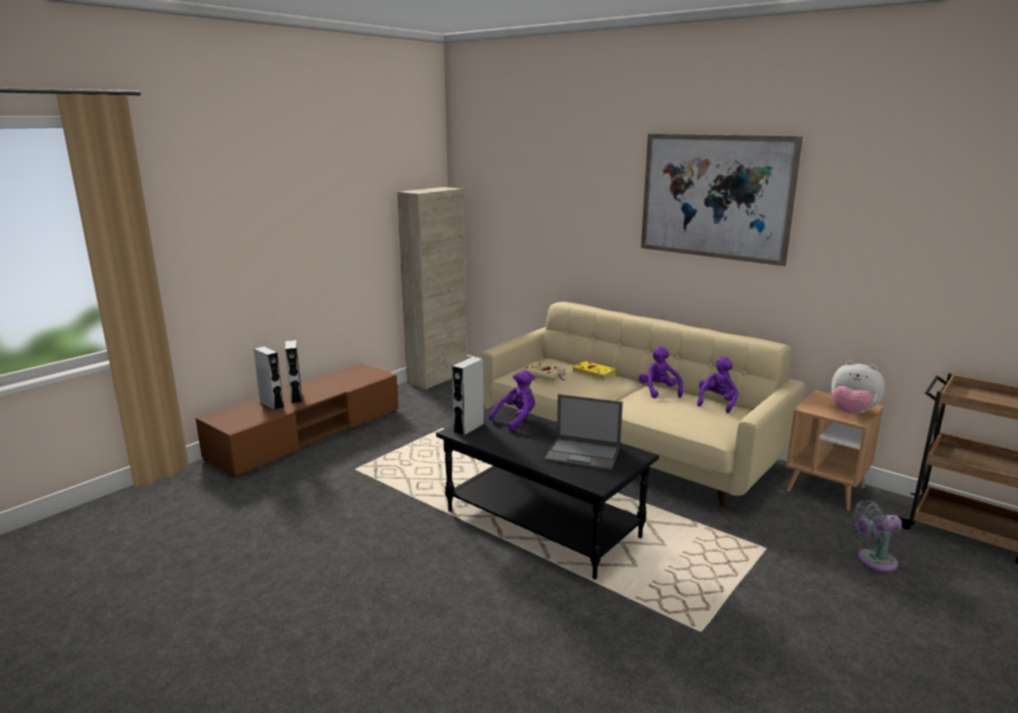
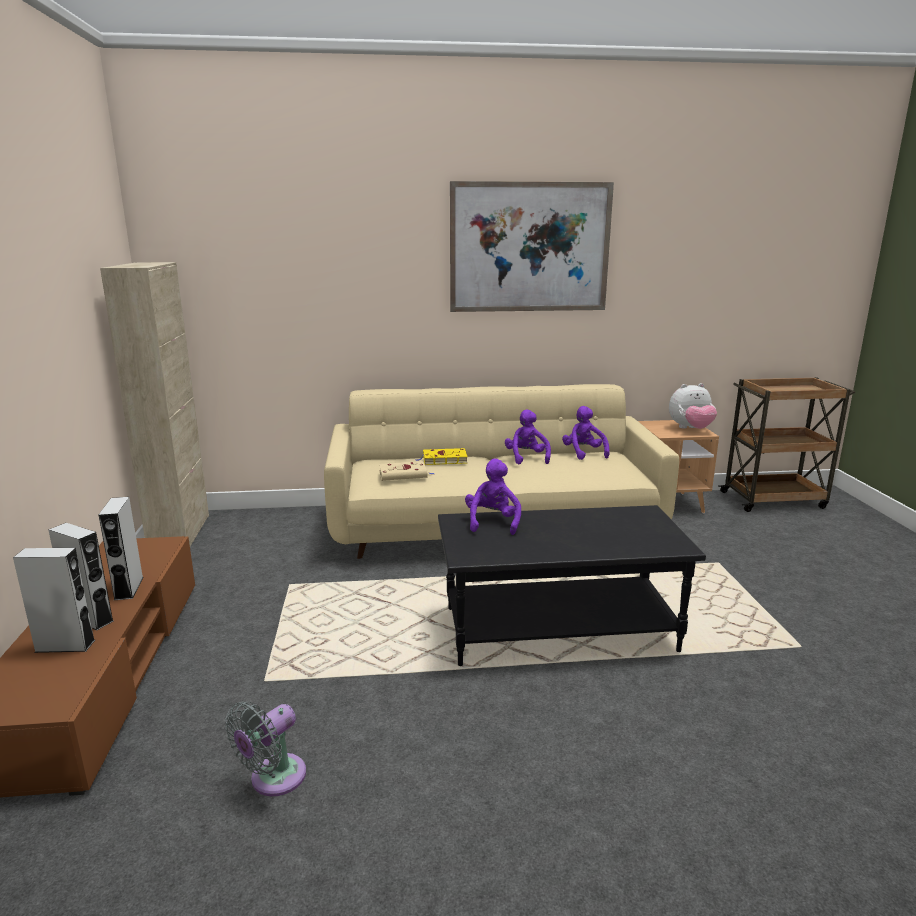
camera: 45 degrees left, 0 degrees up
(468, 428) = (470, 549): grey speaker -> grey speaker (129, 588)
(584, 454) = (614, 528): laptop -> none
(659, 391) = (526, 458): purple plush toy -> purple plush toy turned 45 degrees clockwise
(873, 561) = (773, 541): grey fan -> grey fan (273, 779)

